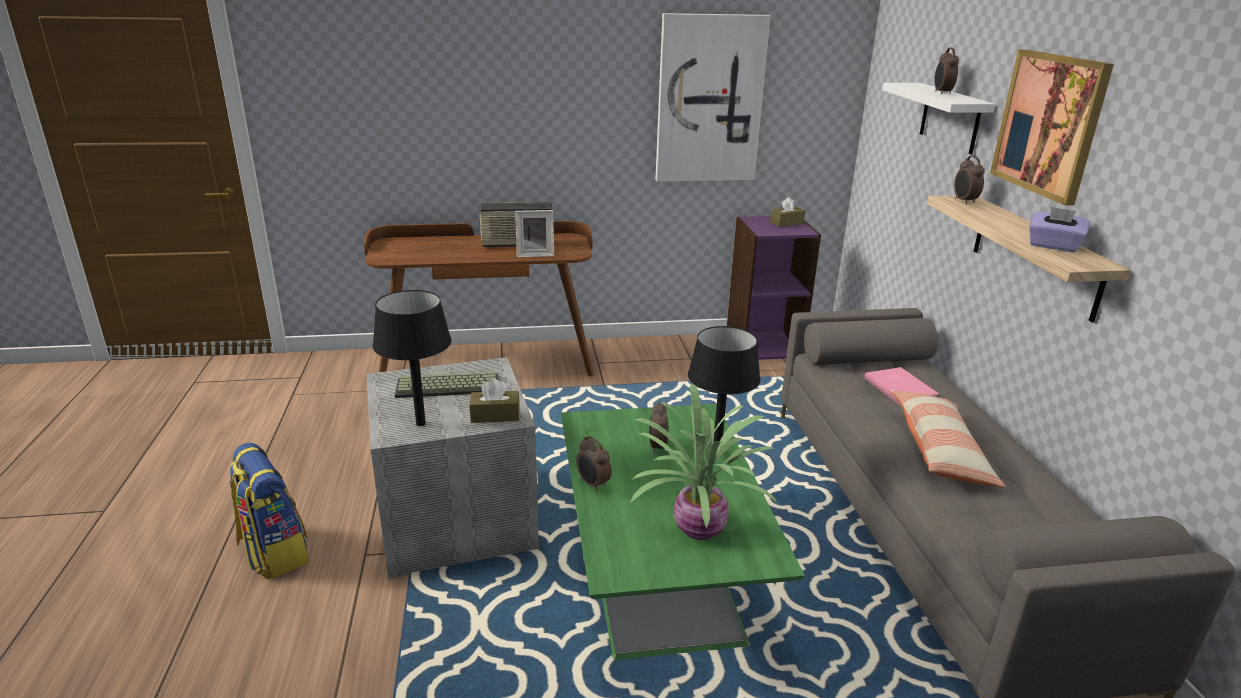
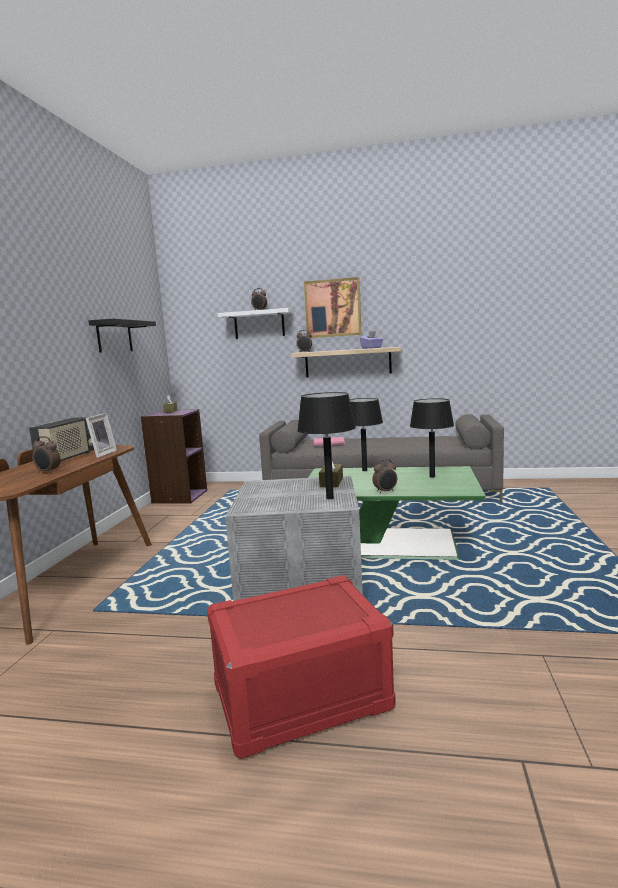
camera: 70 degrees left, 15 degrees down
(273, 552) = (301, 698): backpack -> red storage box
(446, 387) = (278, 493): keyboard -> none
(657, 447) = (353, 479): alarm clock -> alarm clock (48, 472)
(698, 527) = (432, 477): potted plant -> black table lamp
(709, 100) = (114, 336): picture -> black shelf
(939, 450) = (384, 444): pillow -> none

